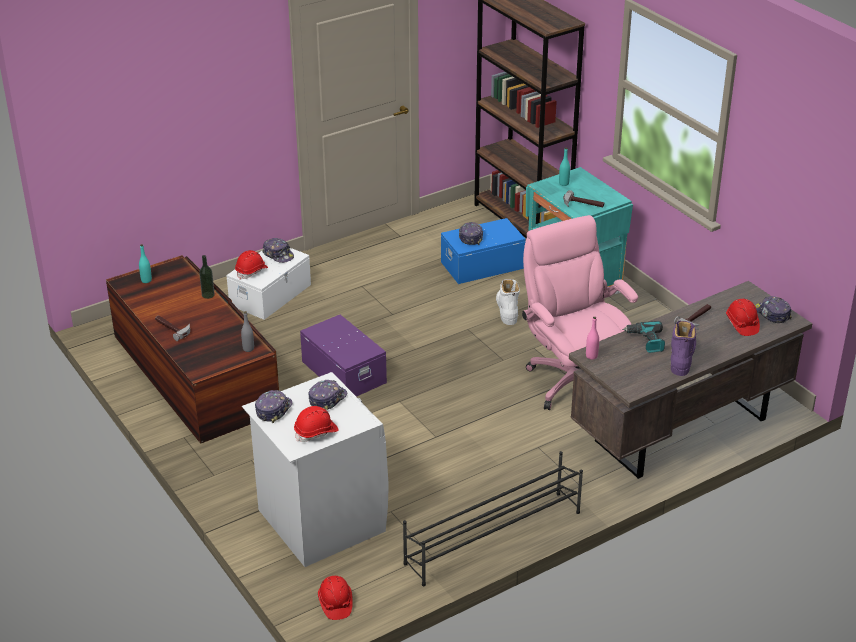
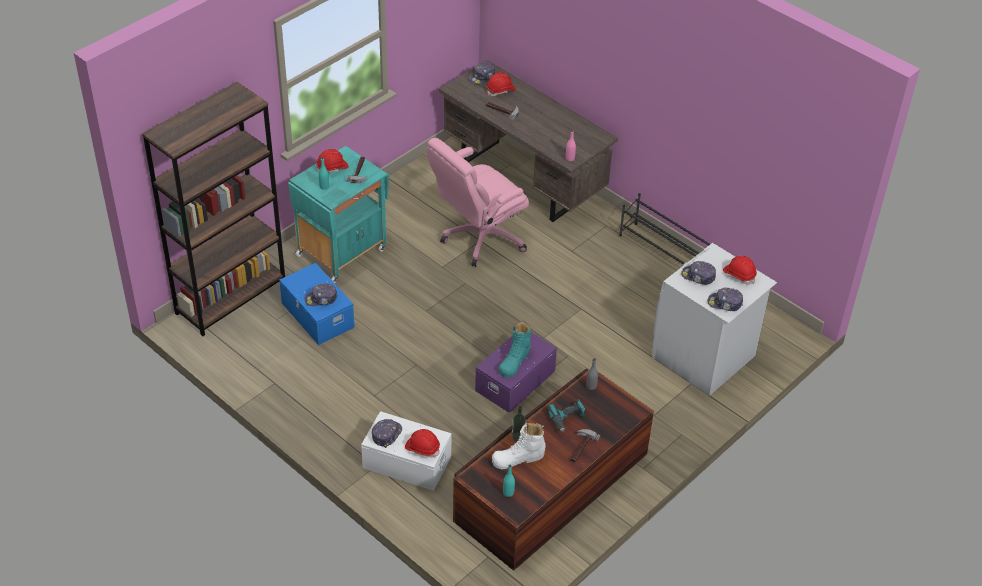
camera: 105 degrees left, 10 degrees up
(335, 604) = (781, 331): red hard hat -> red hard hat (332, 168)
(337, 338) = (514, 361): none -> turquoise boot
(507, 310) = (390, 289): white boot -> white boot (518, 458)
(646, 341) = (540, 134): power drill -> power drill (567, 419)
(682, 358) = (554, 116): purple boot -> none

